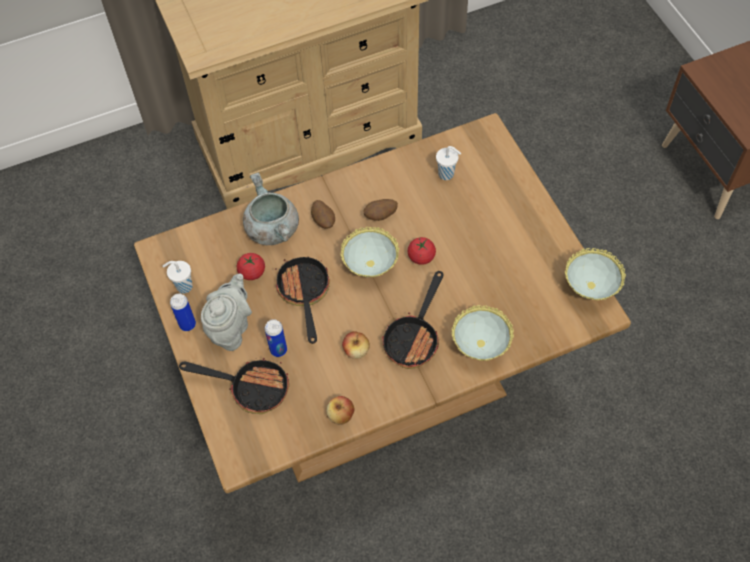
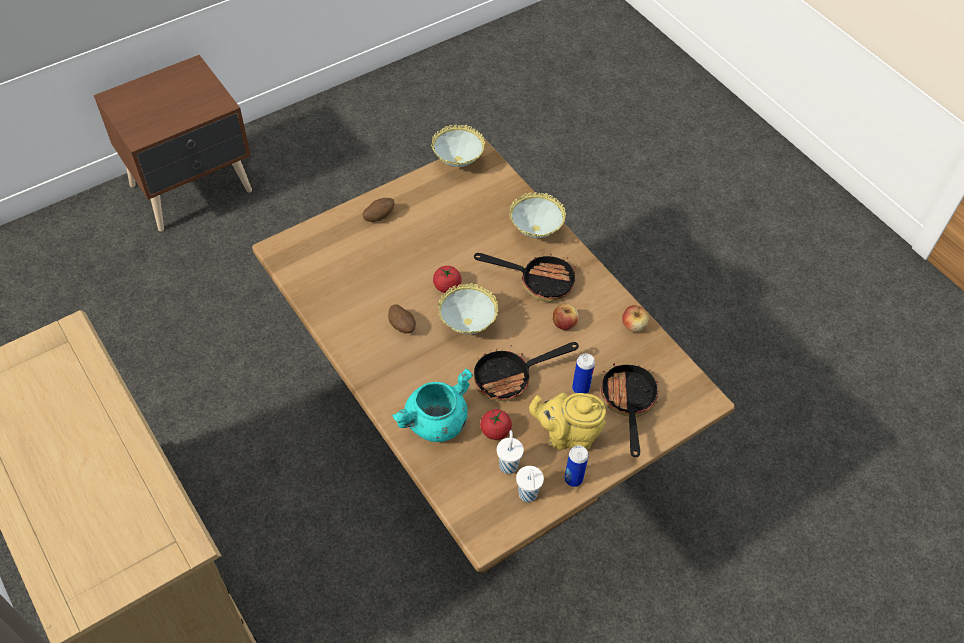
camera: 105 degrees left, 5 degrees down
(231, 328) = (567, 436): grey teapot -> yellow teapot
(272, 229) = (435, 423): grey cooking pot -> turquoise cooking pot
(324, 221) = (417, 376): potato -> potato (379, 216)
(447, 174) = (341, 277): white cup -> white cup (508, 465)

